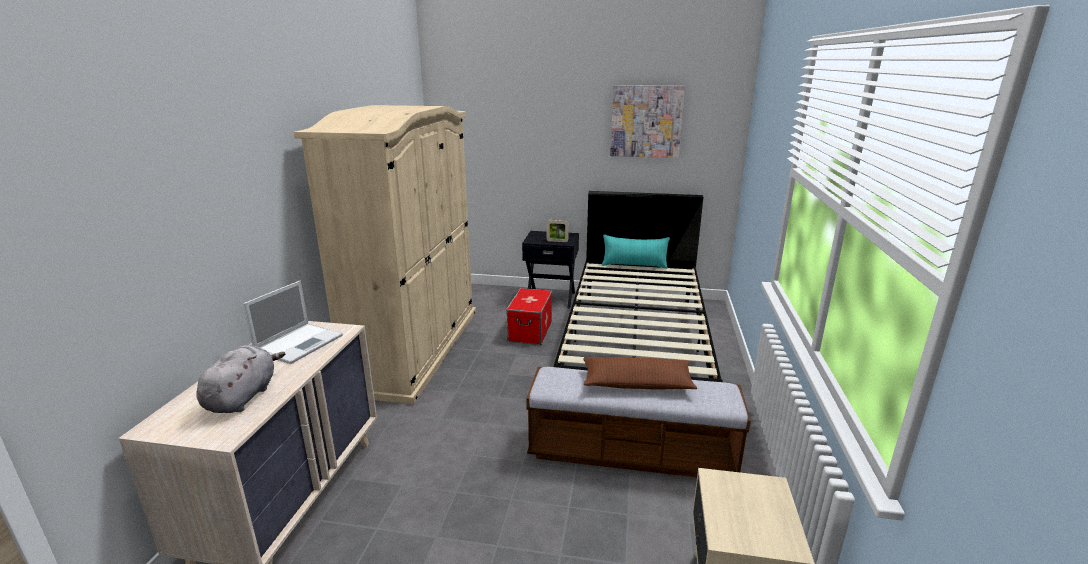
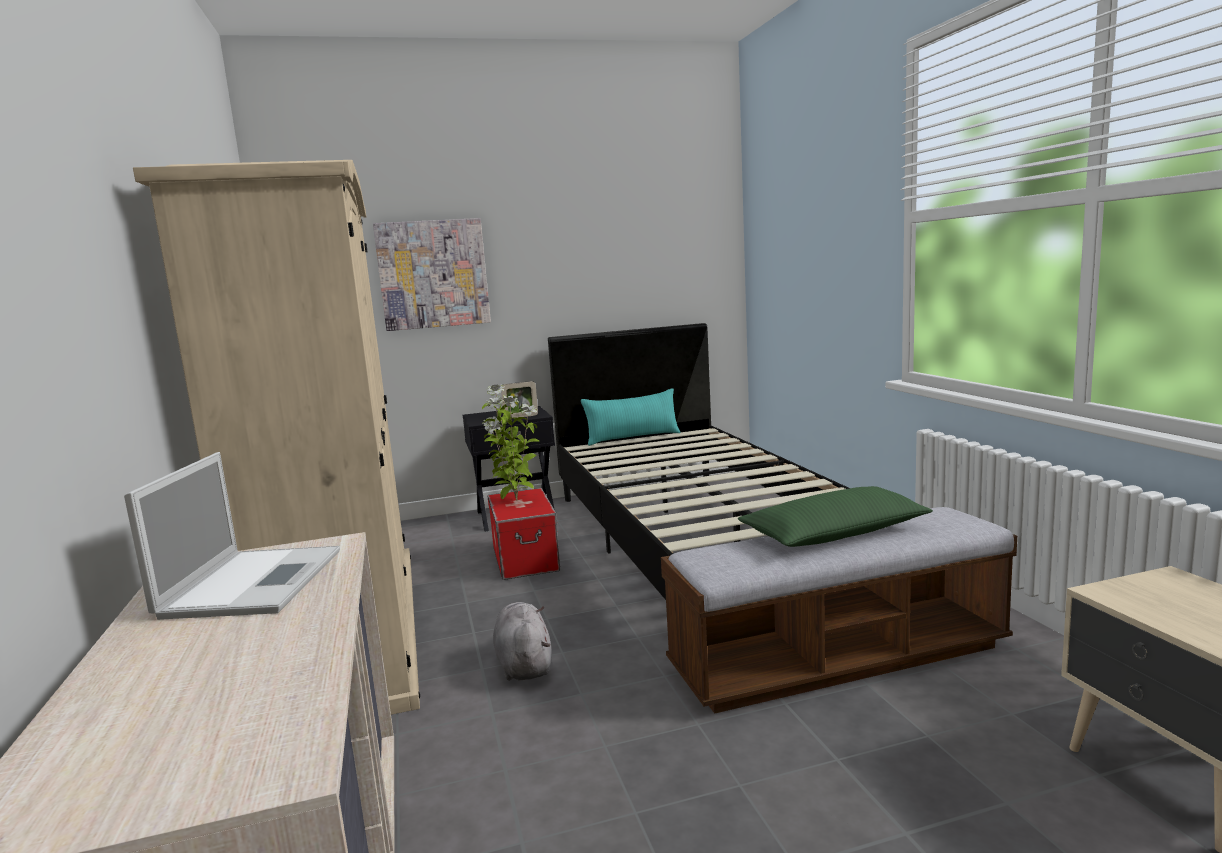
camera: 25 degrees left, 10 degrees down
(243, 397) = (228, 690): grey plush toy -> grey plush toy (524, 664)
(529, 297) = (515, 501): none -> potted plant
(637, 383) = (834, 534): brown pillow -> green pillow
(646, 121) = (614, 228): picture -> picture (433, 274)

